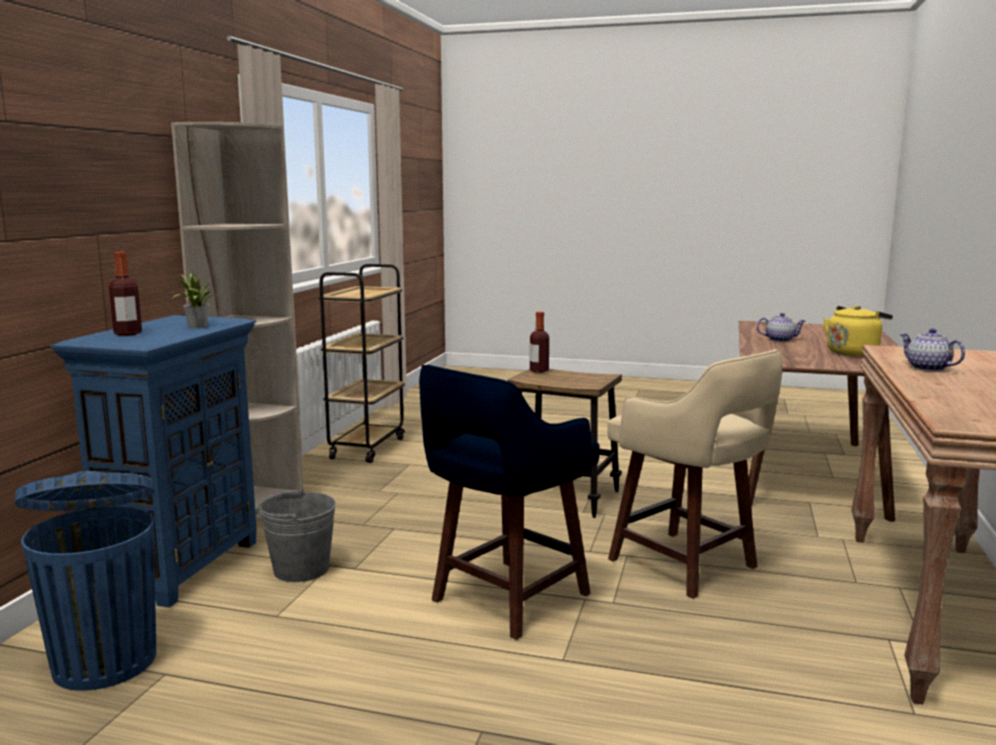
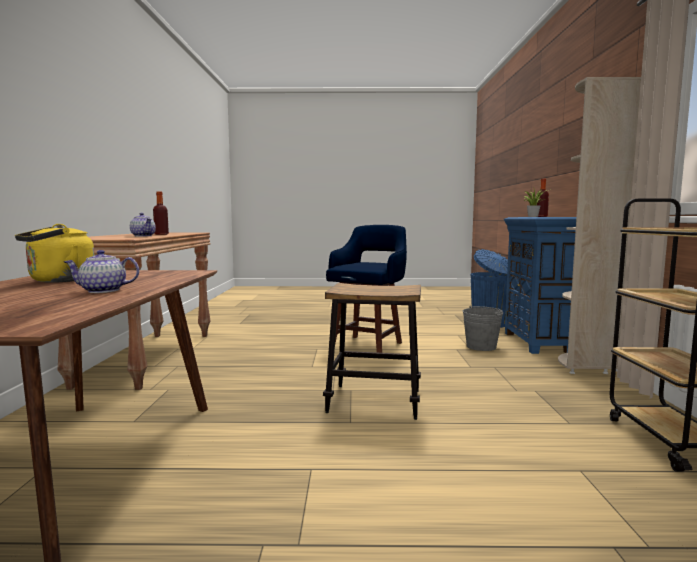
camera: 165 degrees right, 5 degrees down
(539, 371) = (406, 290): bottle -> bottle (161, 234)
(687, 566) = (275, 364): beige stool -> none

